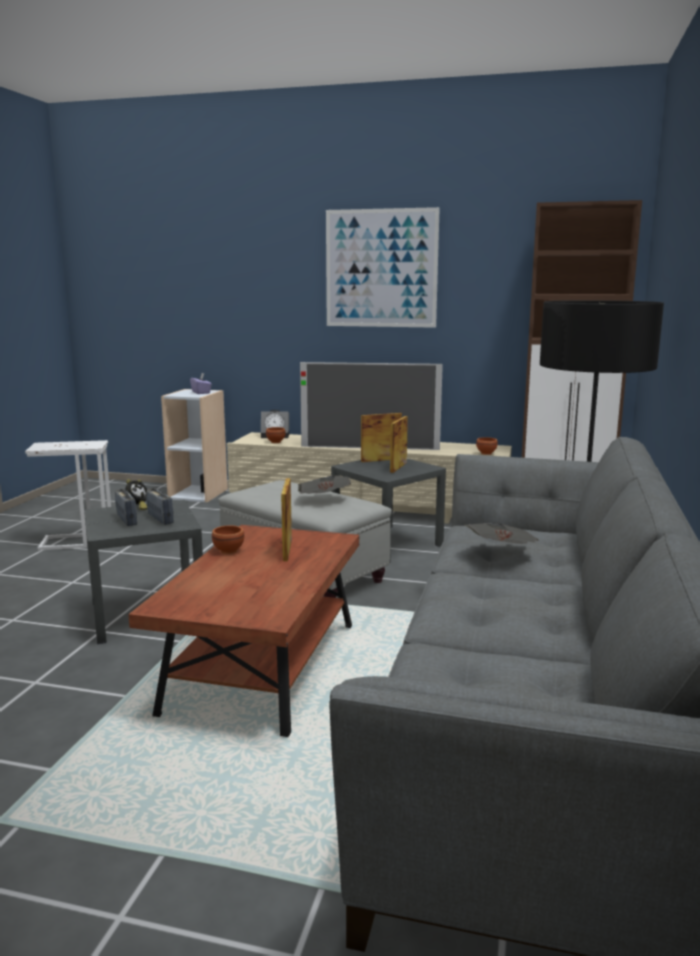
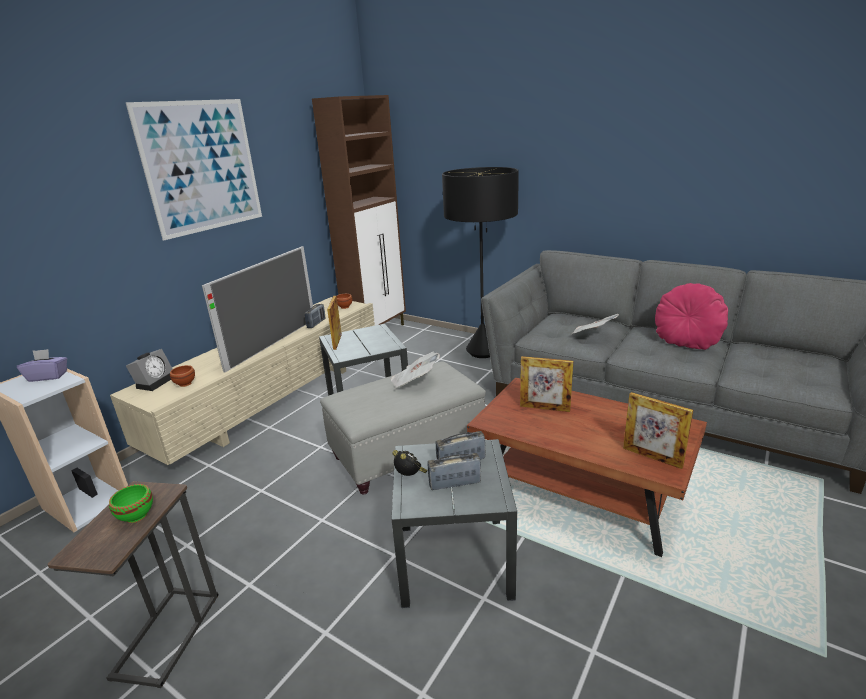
camera: 70 degrees left, 10 degrees up
(72, 446) = (137, 515): none -> green bowl
(78, 542) = (167, 634): white side table -> brown side table
(227, 551) = (540, 435): brown bowl -> none
(398, 467) = (368, 338): picture frame -> picture frame (652, 457)
(429, 452) = (316, 323): none -> radio
(532, 614) = (686, 344): none -> pink pillow

